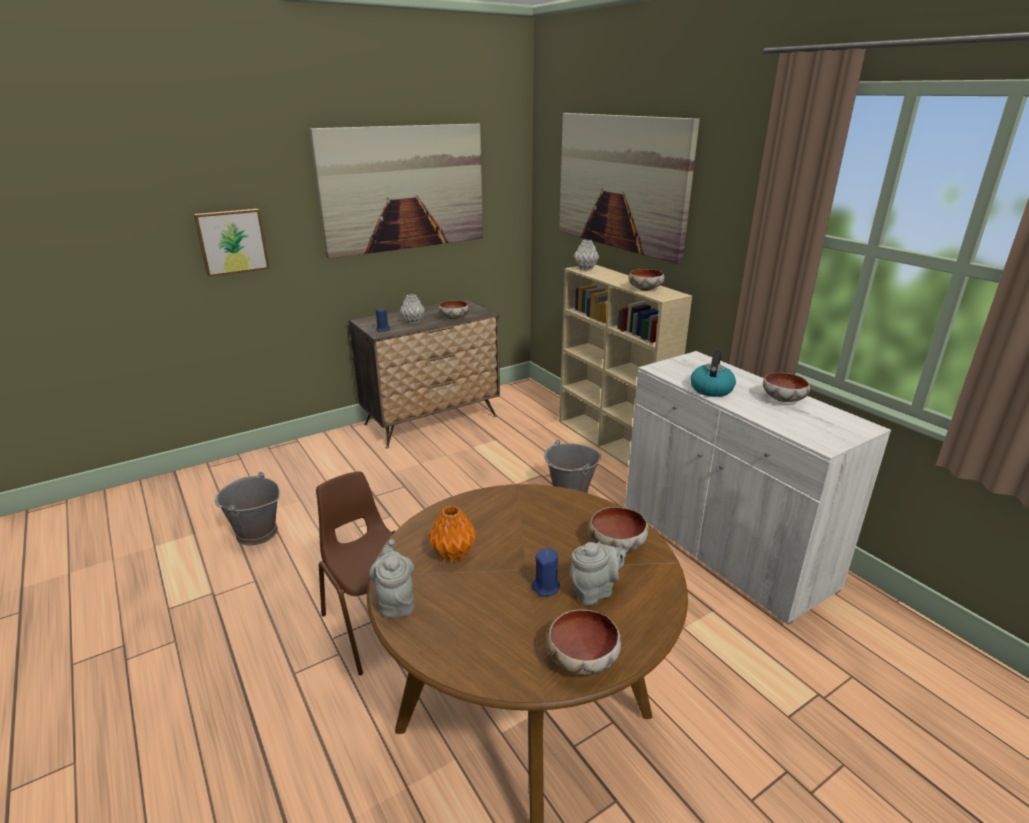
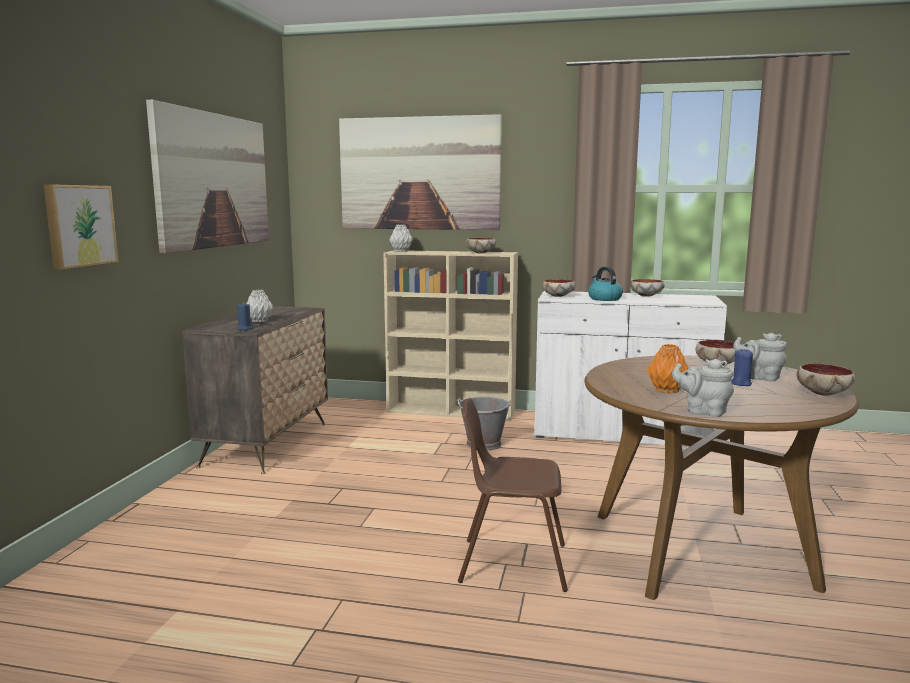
camera: 45 degrees left, 15 degrees down
(256, 533) = (260, 575): grey bucket -> none
(454, 318) = (292, 314): bowl -> bowl (558, 296)
(595, 591) = (760, 377): grey teapot -> grey teapot turned 75 degrees counterclockwise

